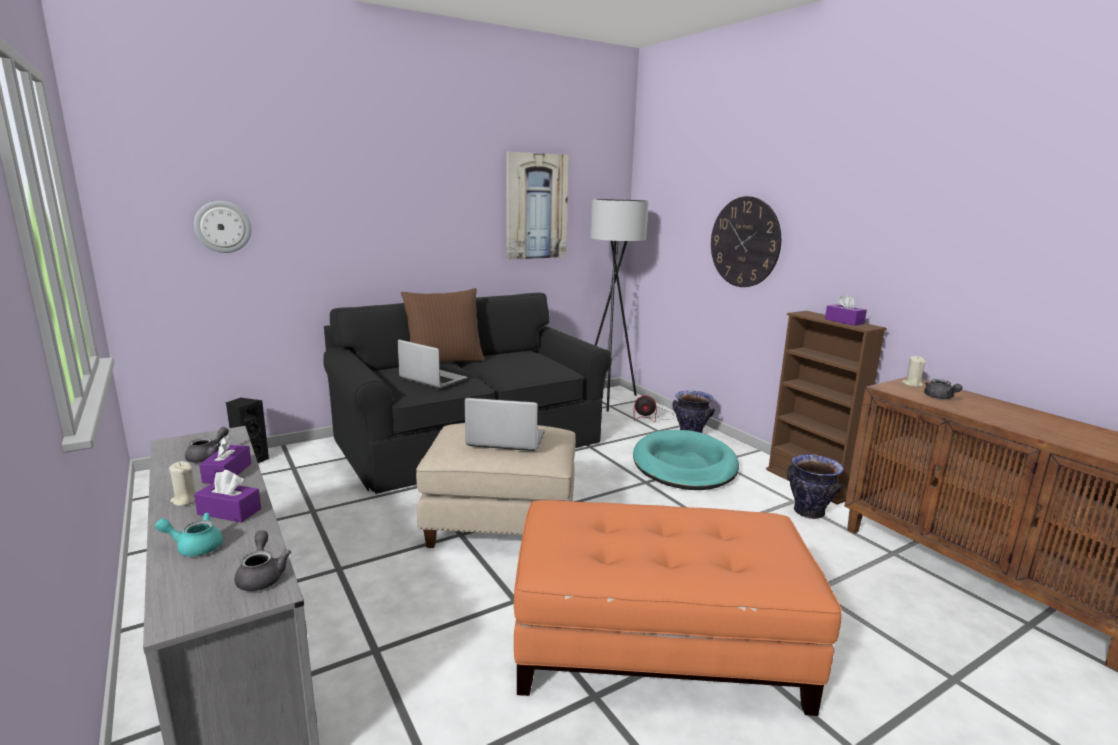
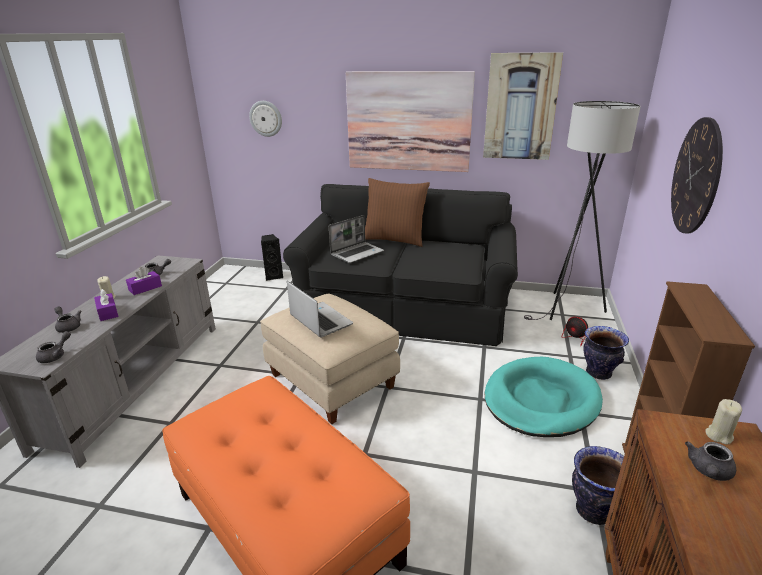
camera: 45 degrees right, 10 degrees up
(195, 547) = (68, 326): turquoise teapot -> grey teapot
(426, 225) = (408, 122): none -> picture
(432, 379) = (357, 253): laptop -> laptop turned 60 degrees clockwise
(844, 321) = (709, 316): purple tissue box -> none

